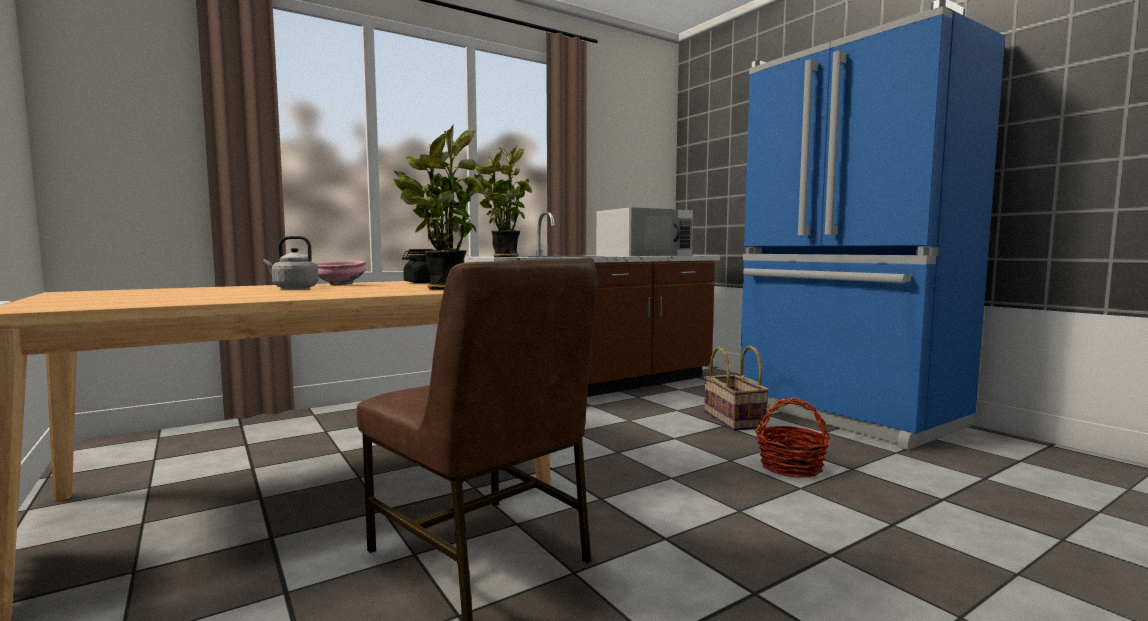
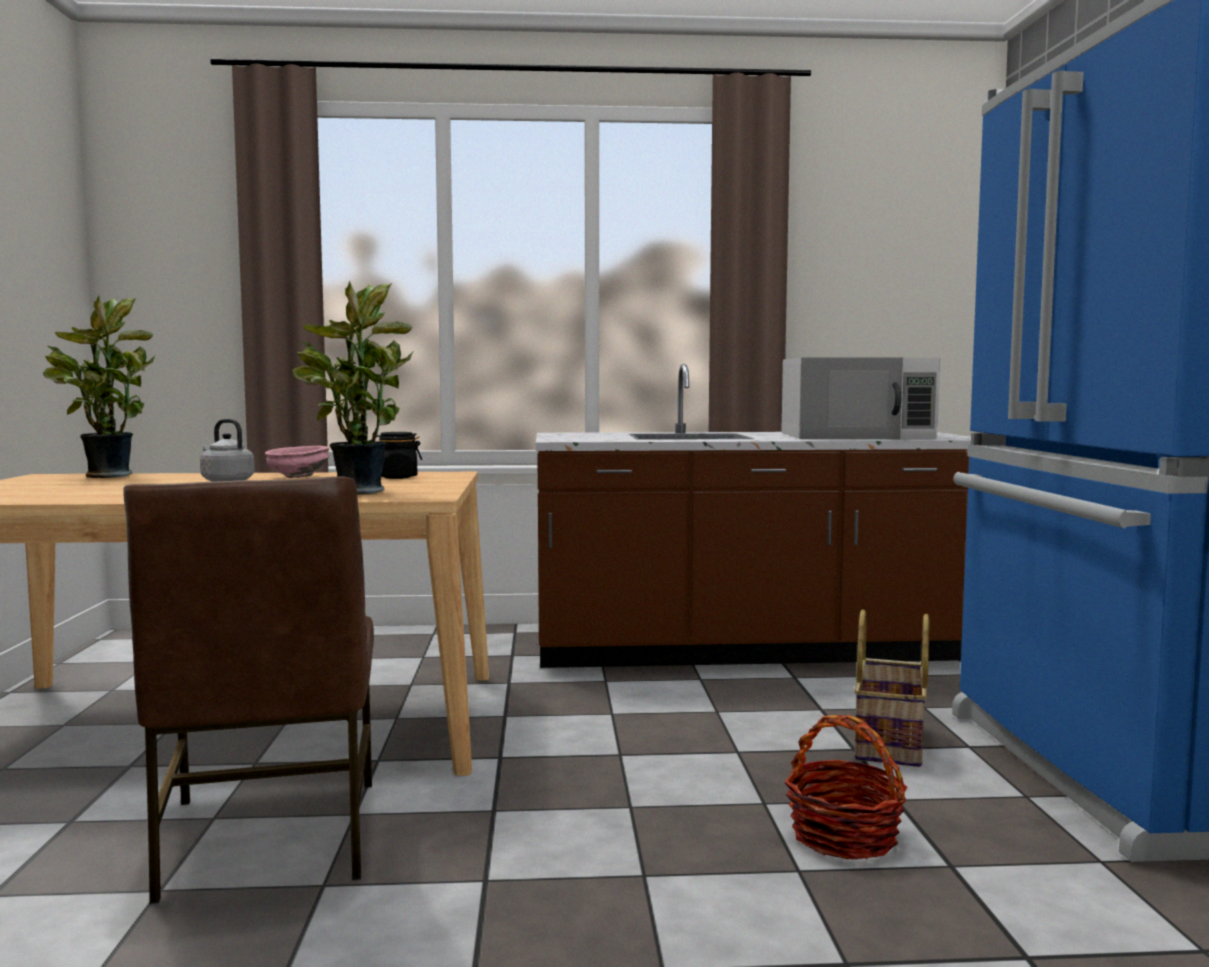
camera: 30 degrees right, 0 degrees up
(502, 257) = (567, 439): potted plant -> potted plant (105, 476)

